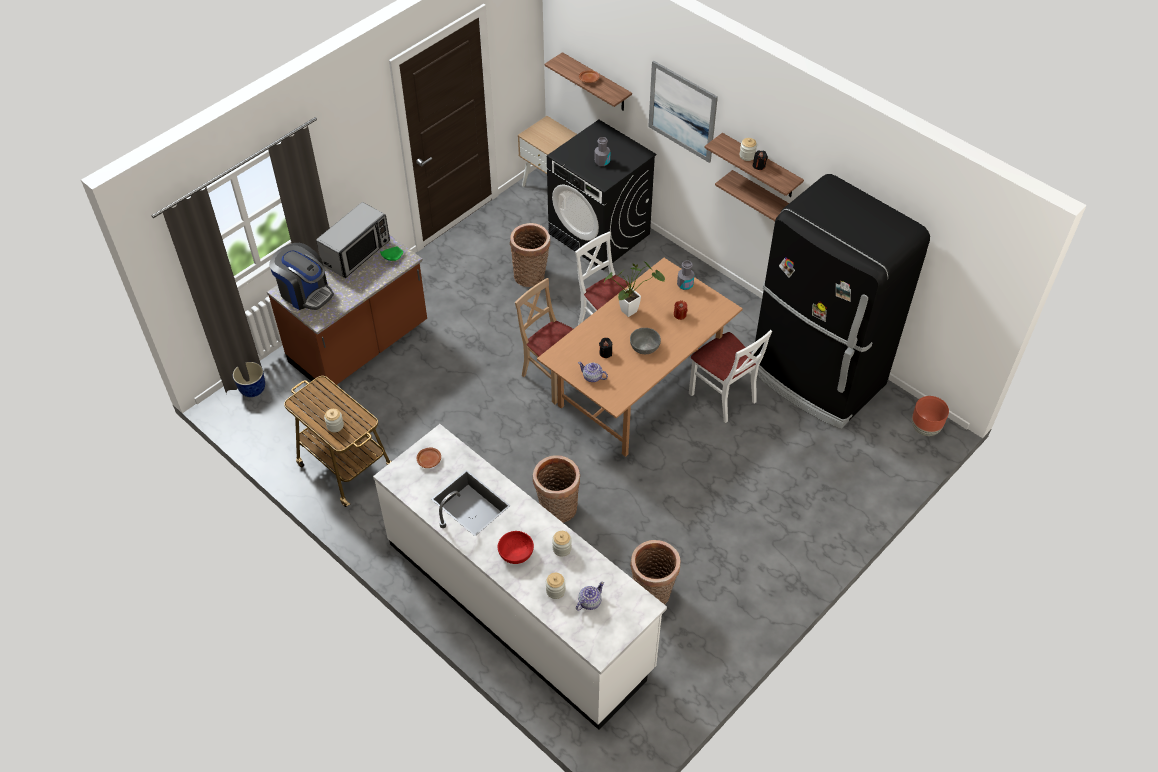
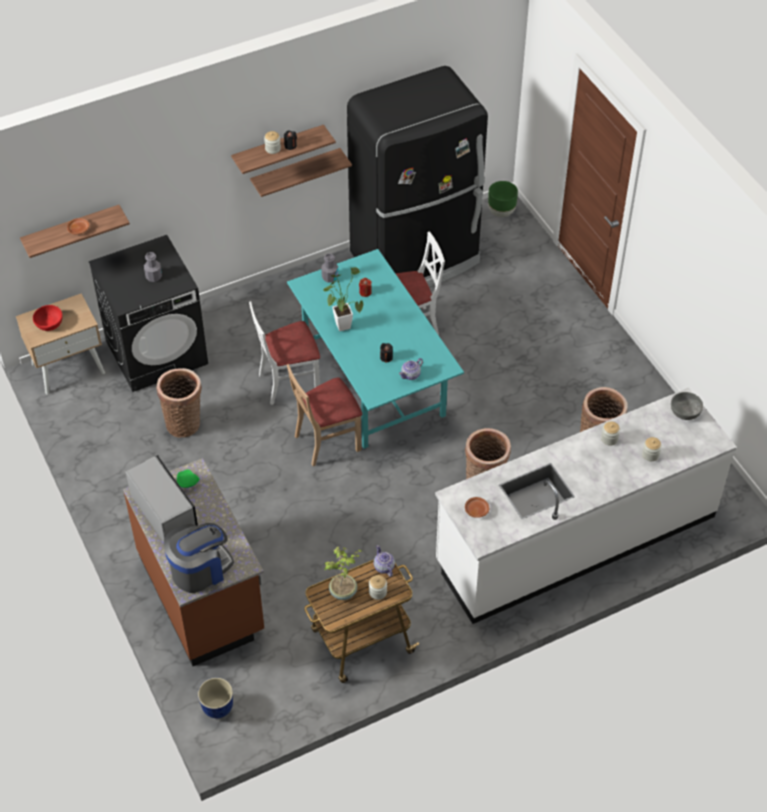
camera: 70 degrees left, 0 degrees up
(328, 402) = (343, 592): none -> potted plant
(515, 553) = (603, 472): red bowl -> red bowl (49, 323)
(589, 602) = (669, 435): teapot -> teapot (384, 567)
(638, 392) = (375, 384): brown dining table -> turquoise dining table
(644, 346) = (391, 328): grey bowl -> grey bowl (685, 411)
(682, 111) = (182, 173): picture -> none
(925, 429) = (501, 212): brown planter -> green planter

